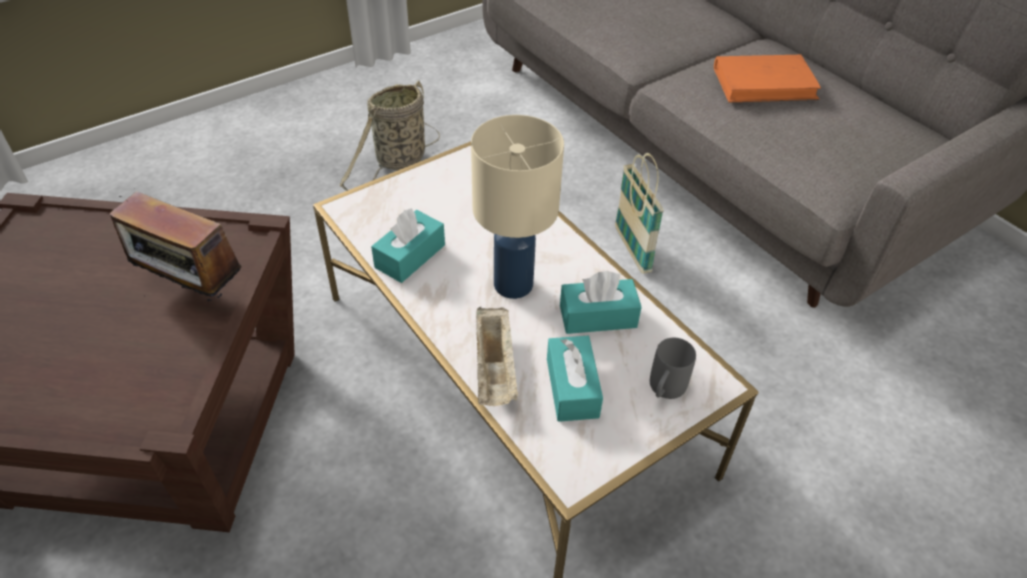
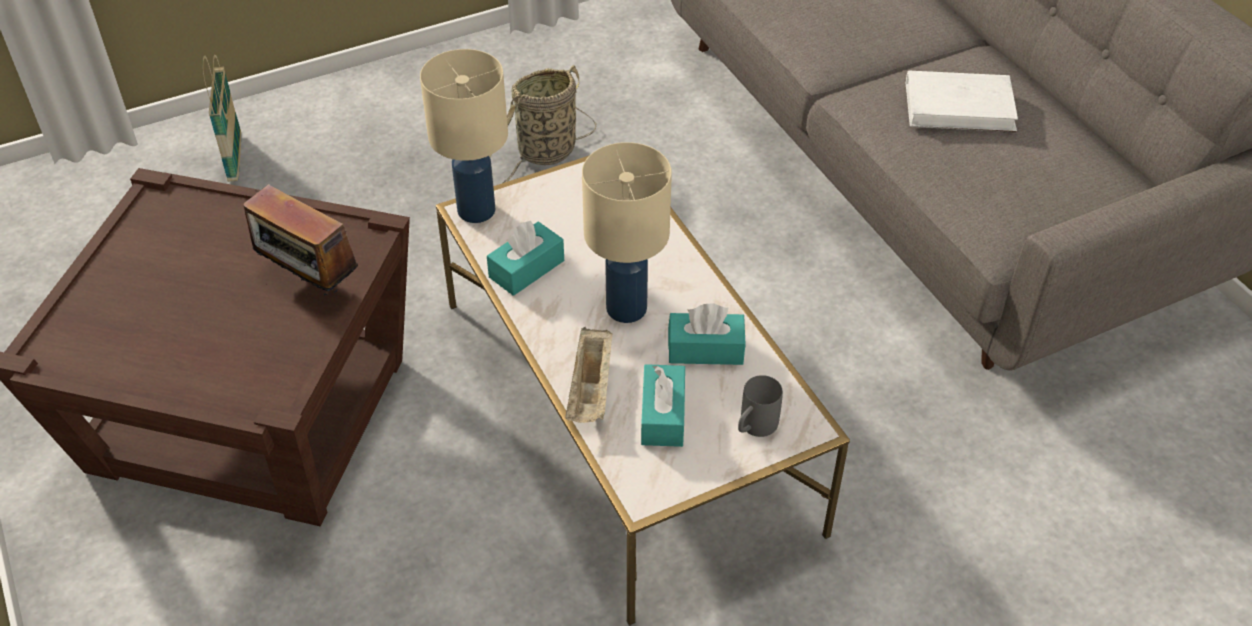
camera: 10 degrees right, 0 degrees up
(354, 206) = (477, 210): none -> beige table lamp
(632, 250) = (793, 283): basket -> basket (235, 158)
(764, 83) = (959, 107): orange book -> white book

